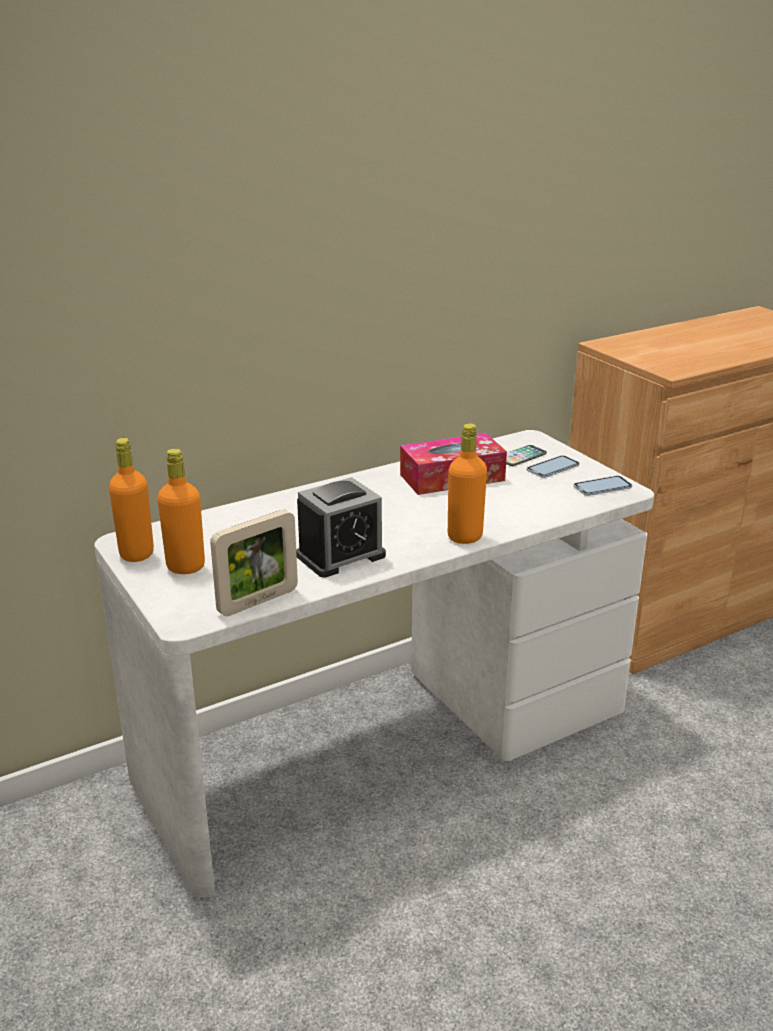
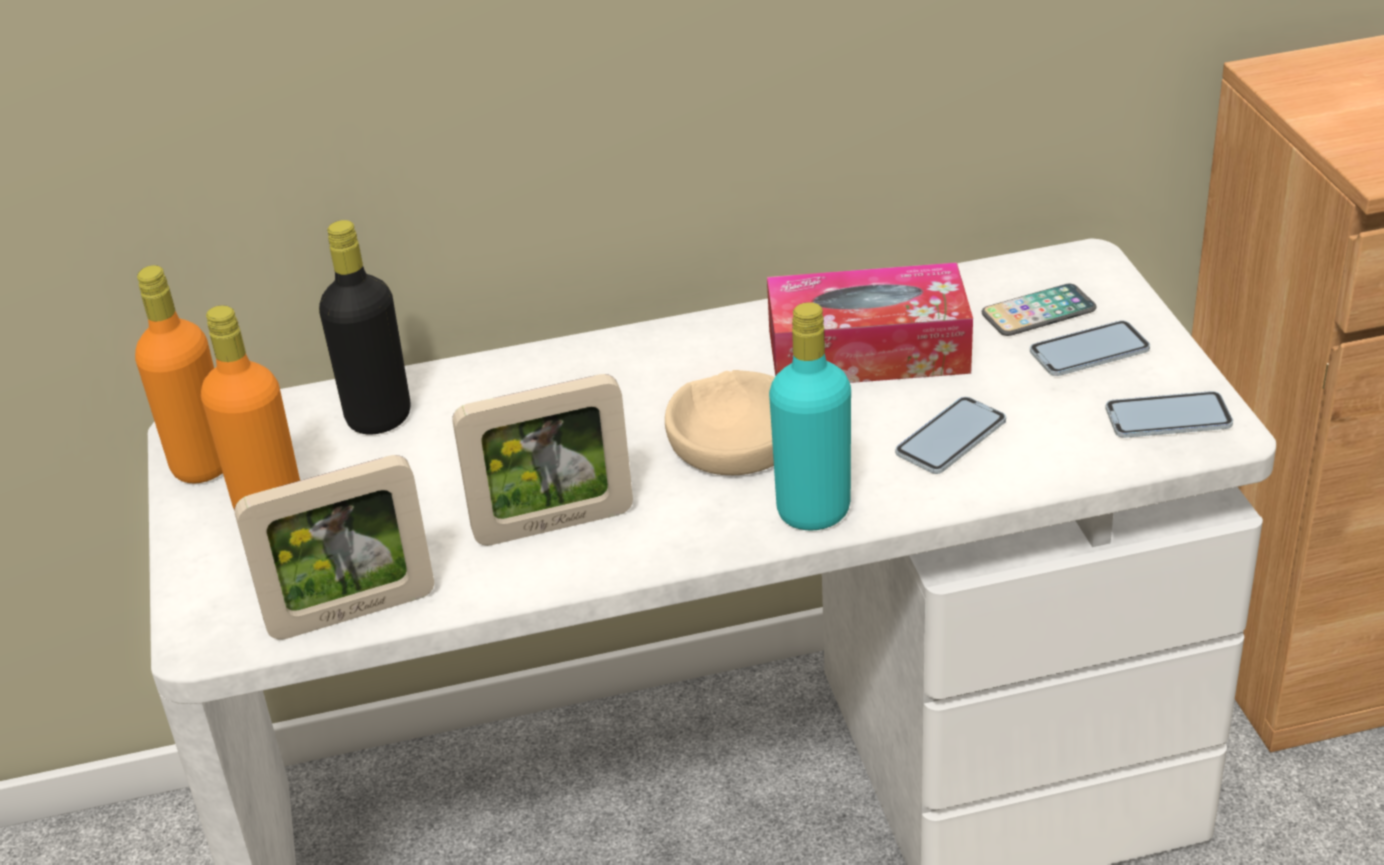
camera: 20 degrees right, 10 degrees up
(222, 526) = (379, 418): none -> black bottle
(341, 556) = (553, 524): alarm clock -> picture frame
(409, 515) = (734, 438): none -> beige bowl
(465, 537) = (813, 512): orange bottle -> turquoise bottle
(511, 504) = (951, 438): none -> phone

